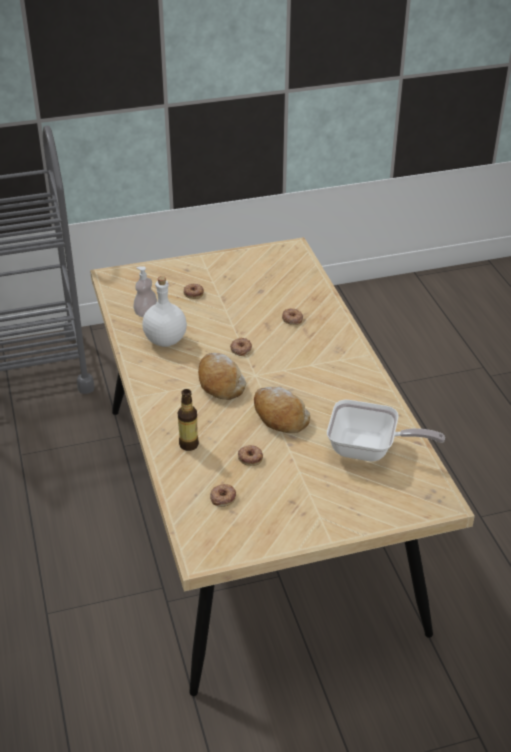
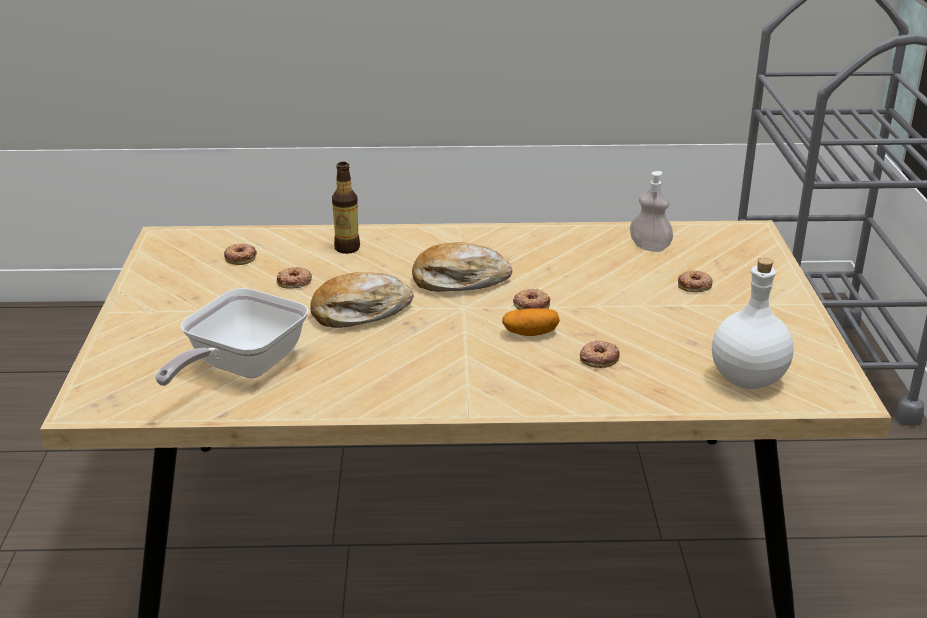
camera: 105 degrees right, 10 degrees down
(166, 340) = (575, 254): white bottle -> white bottle (748, 380)
(276, 345) = (530, 333): none -> potato

